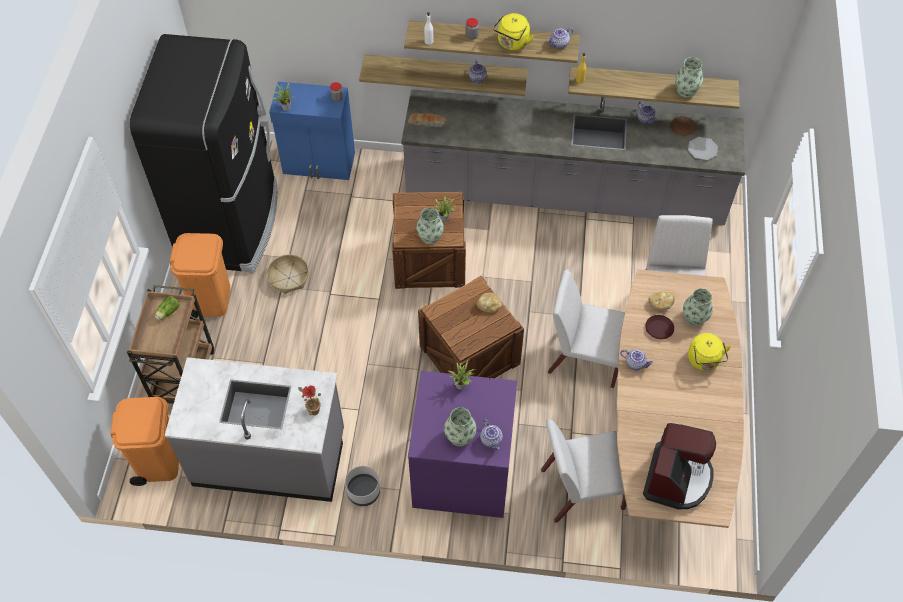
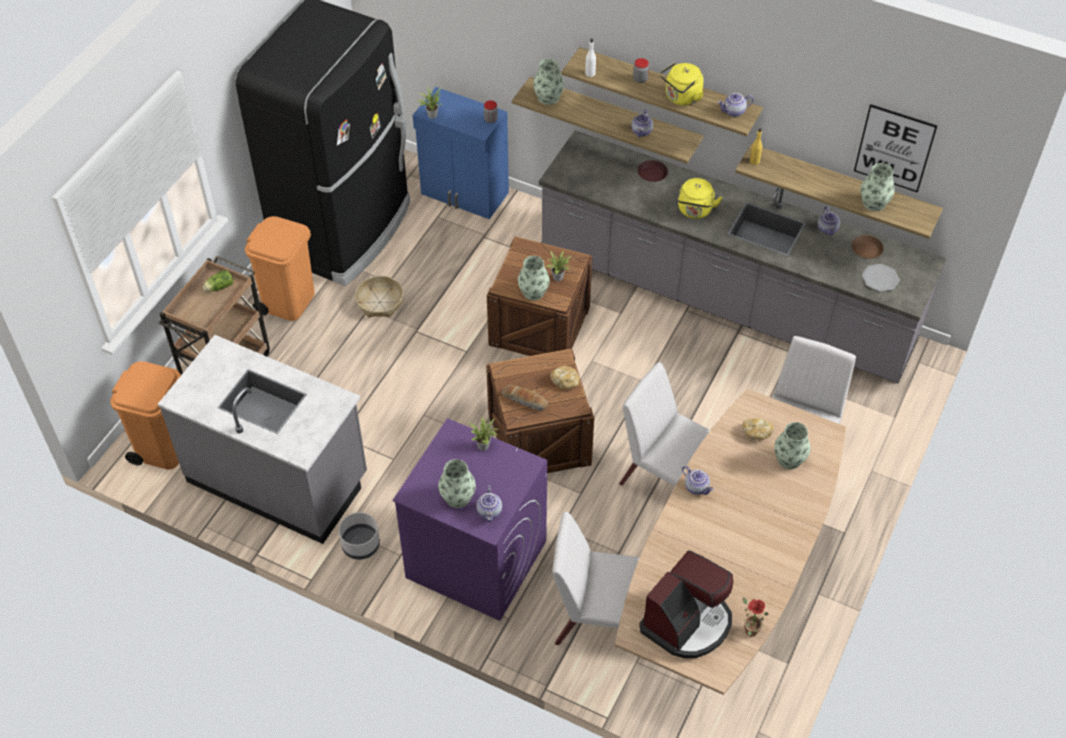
camera: 20 degrees right, 5 degrees down
(312, 410) = (316, 424): potted plant -> potted plant (749, 629)
(388, 68) = (548, 97): none -> vase
(427, 123) = (576, 169): bread -> bread (525, 400)
(659, 329) = (742, 459): brown plate -> brown plate (652, 174)
(696, 43) = (894, 148): none -> picture
(704, 361) = (778, 508): yellow kettle -> yellow kettle (695, 211)

